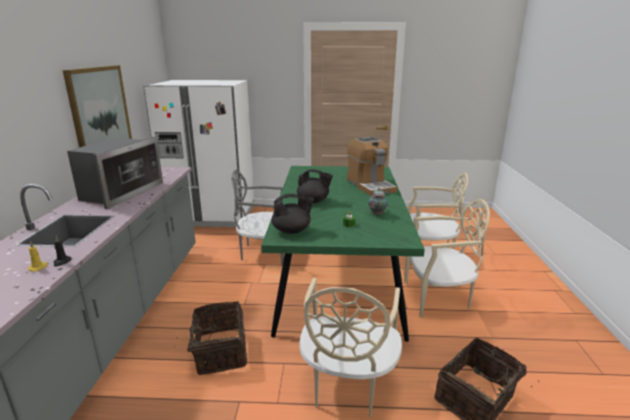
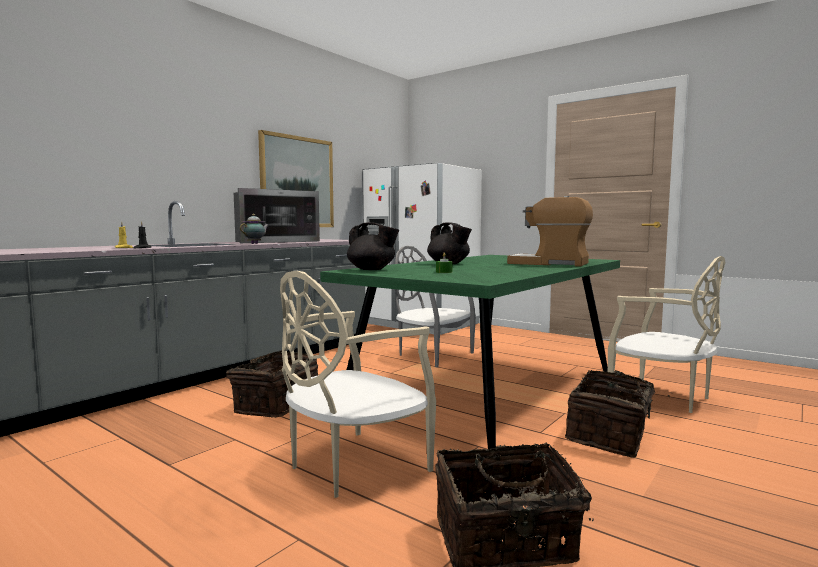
camera: 35 degrees right, 15 degrees down
(370, 186) = (550, 263): coffee machine -> coffee machine turned 105 degrees clockwise
(377, 213) = (501, 271): teapot -> teapot (255, 243)
(438, 298) = (610, 436): beige chair -> basket

